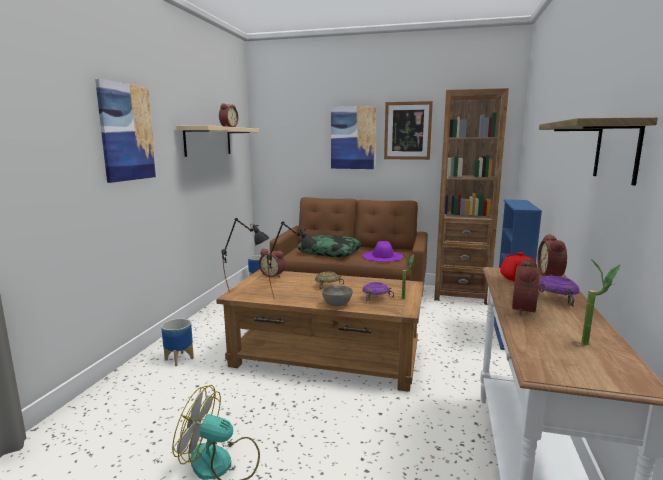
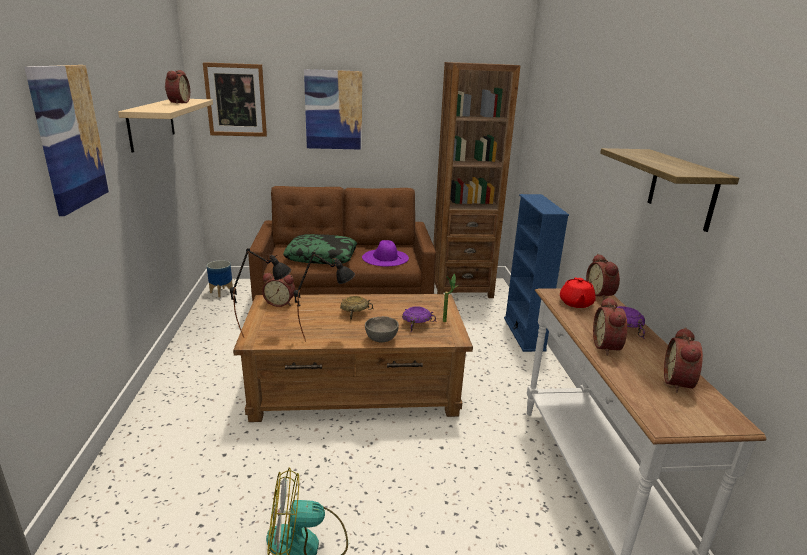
camera: 20 degrees left, 10 degrees up
(179, 359) = (179, 422): planter -> none
(407, 130) = (400, 103): picture -> picture (236, 100)
(592, 344) = (680, 383): potted plant -> alarm clock

